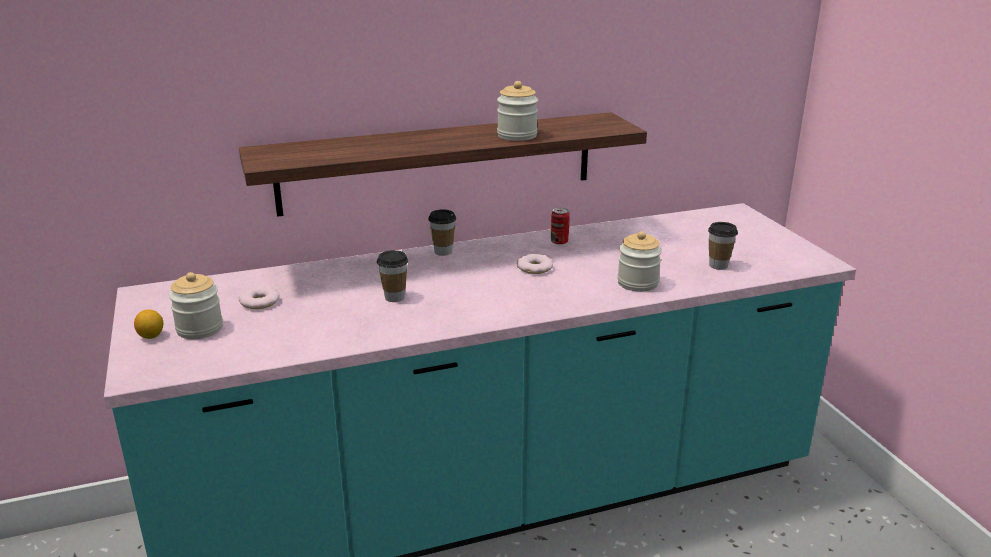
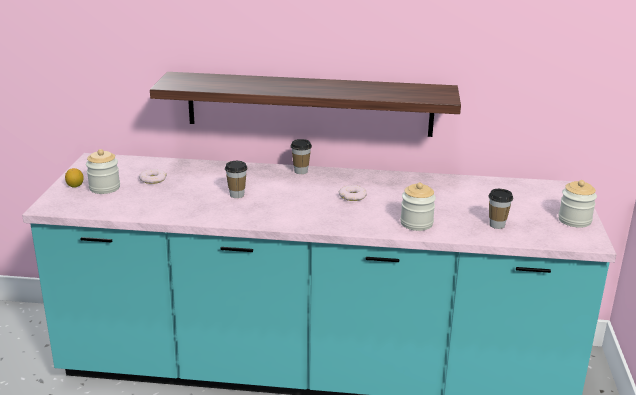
camera: 25 degrees right, 0 degrees up
(517, 135) = (356, 92): jar -> jar (574, 220)
(559, 242) = (392, 181): can -> none

